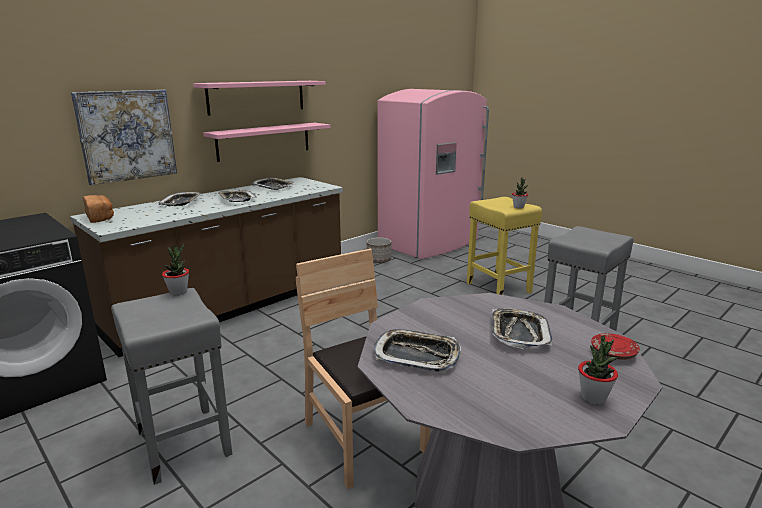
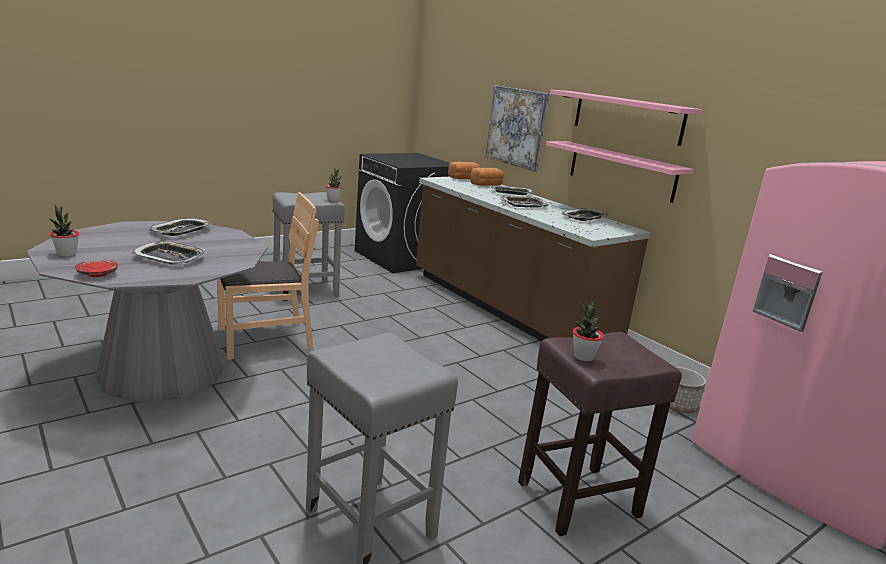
camera: 95 degrees right, 0 degrees up
(139, 209) = (487, 185): none -> bread
(497, 287) = (580, 498): yellow stool -> brown stool

